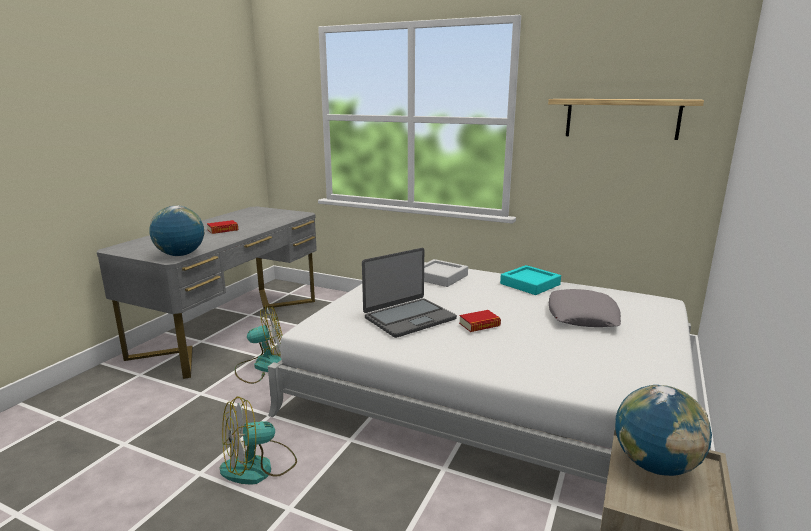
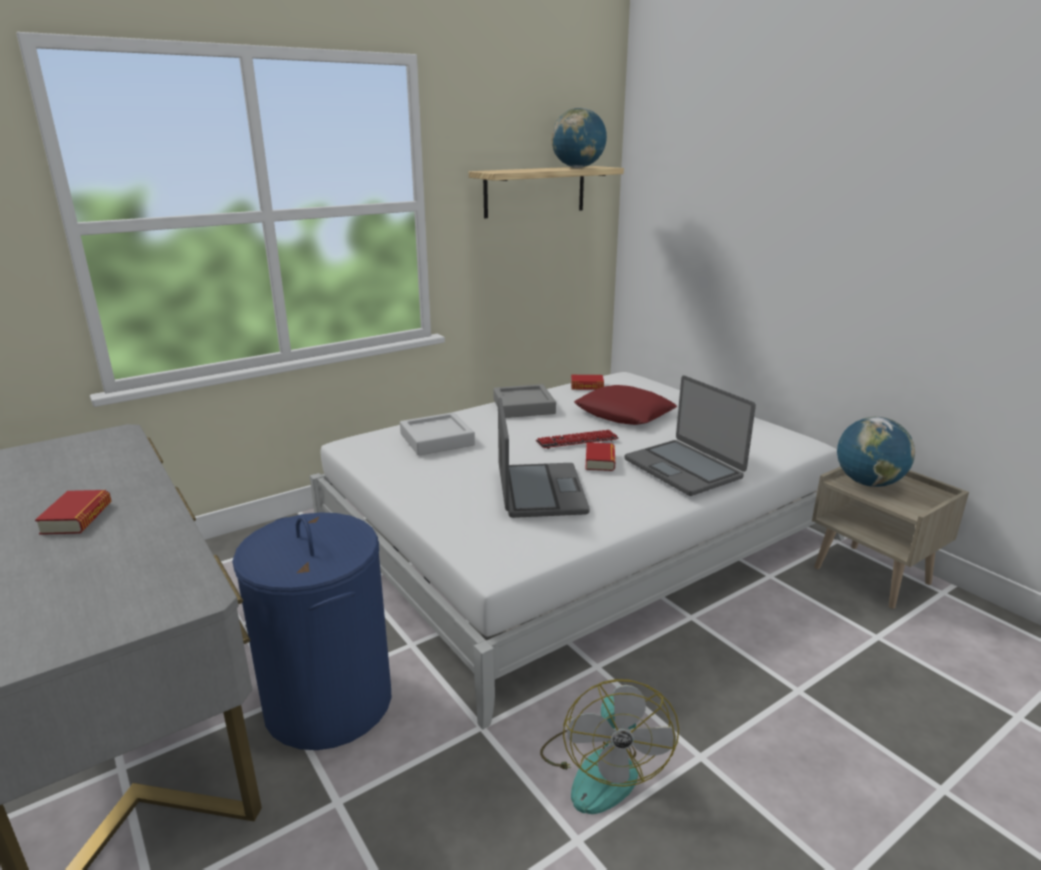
camera: 60 degrees left, 5 degrees up
(180, 255) = (186, 584): globe -> globe (578, 168)
(262, 367) = (328, 702): fan -> blue laundry basket
(499, 311) = (577, 441): none -> keyboard
(512, 355) = (684, 468): none -> laptop
(530, 284) = (524, 406): turquoise tray -> grey tray
(582, 316) = (624, 413): grey pillow -> red pillow
(611, 293) = (587, 386): none -> book

